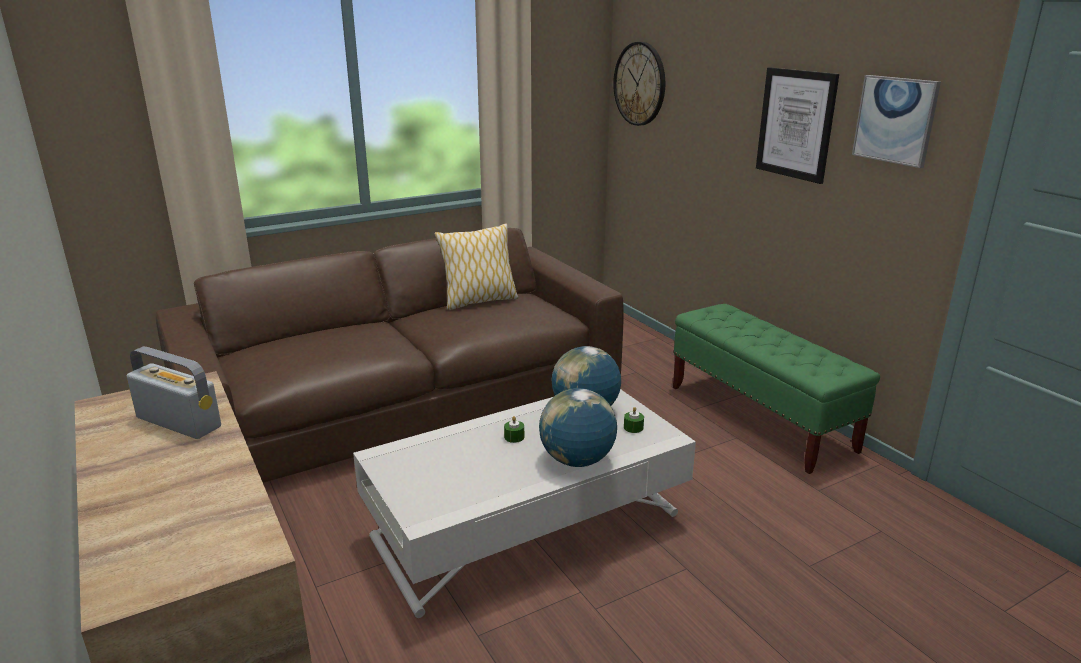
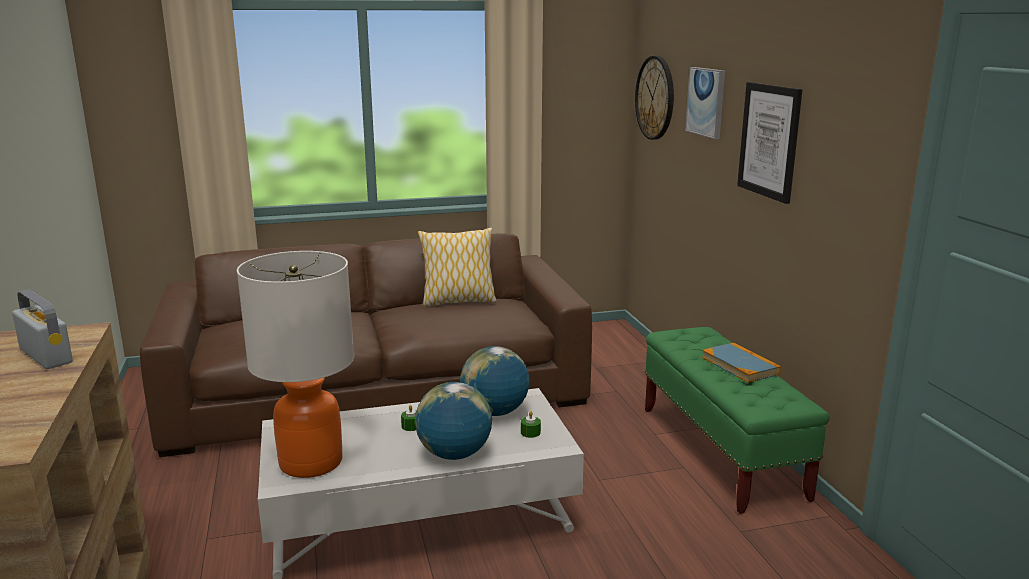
camera: 15 degrees right, 5 degrees down
(439, 491) = (311, 462): none -> table lamp
(781, 338) = (740, 365): none -> book
(895, 120) = (845, 138): picture -> picture (706, 102)

